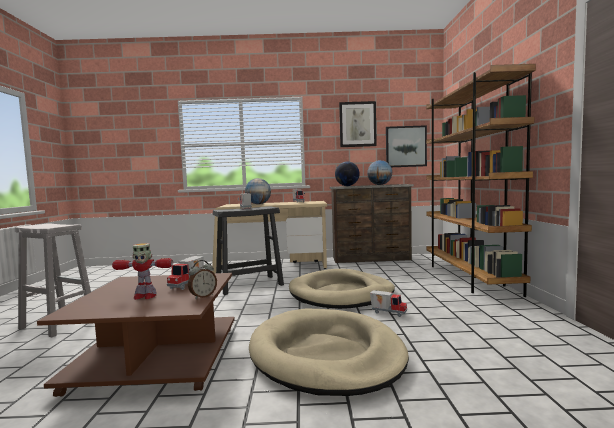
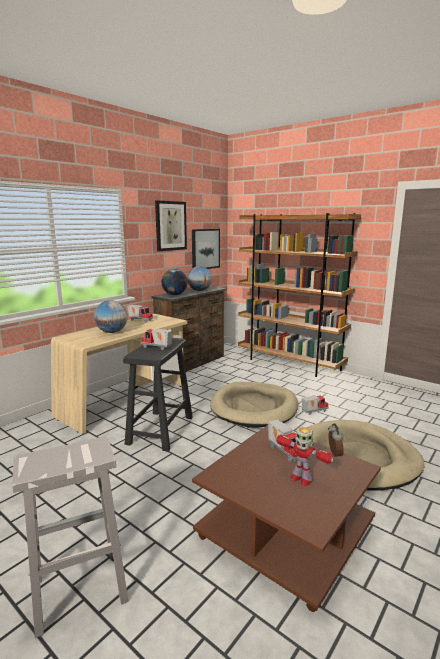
camera: 50 degrees left, 10 degrees up
(144, 296) = (300, 478): toy robot -> toy robot turned 90 degrees clockwise

